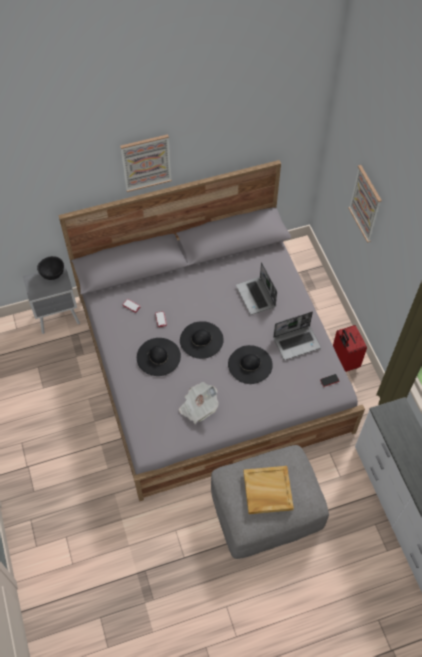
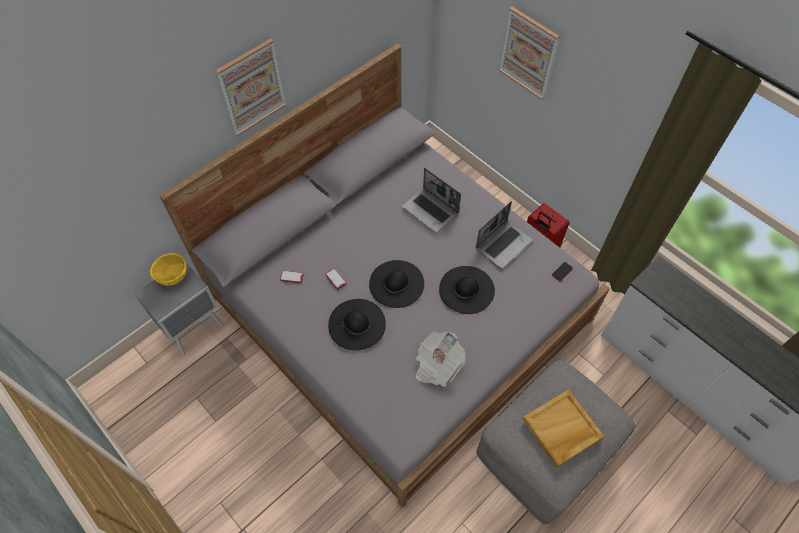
camera: 25 degrees left, 0 degrees up
(53, 275) = (174, 278): black bowl -> yellow bowl

